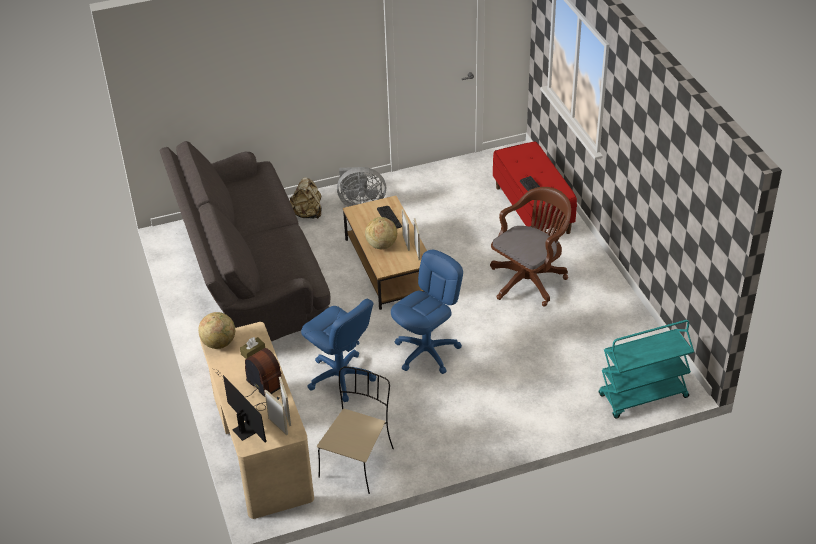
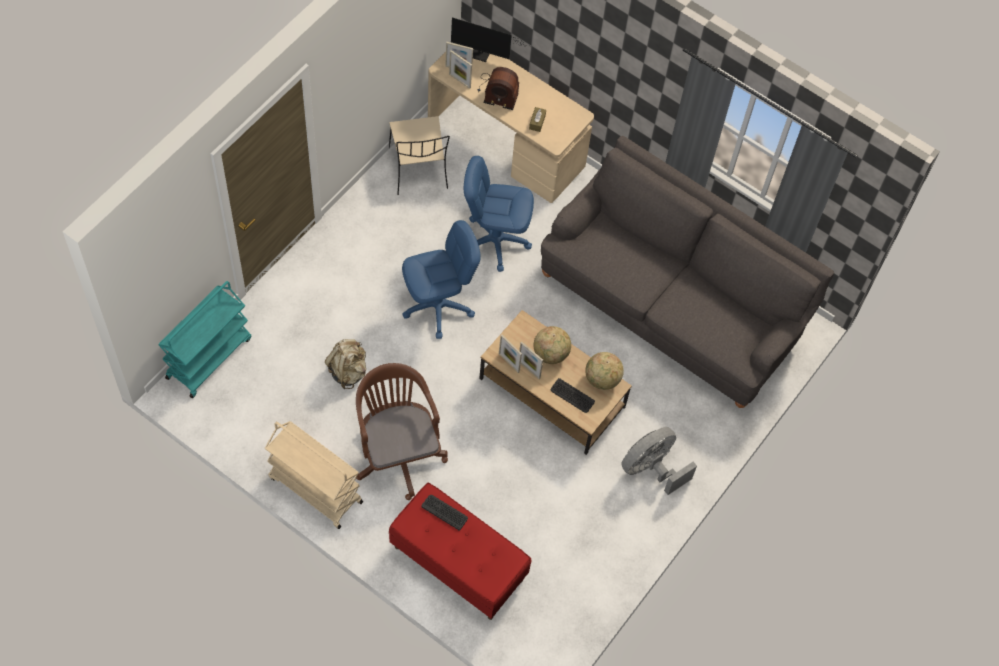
camera: 140 degrees right, 20 degrees up
(219, 343) = (573, 116): globe -> globe (602, 379)
(307, 214) = (694, 422): beige backpack -> beige backpack (348, 371)
(427, 352) = (438, 307): blue office chair -> blue office chair turned 120 degrees counterclockwise
(530, 279) = (397, 452): brown office chair -> brown office chair turned 150 degrees clockwise
(607, 283) = (314, 489): none -> beige cart

